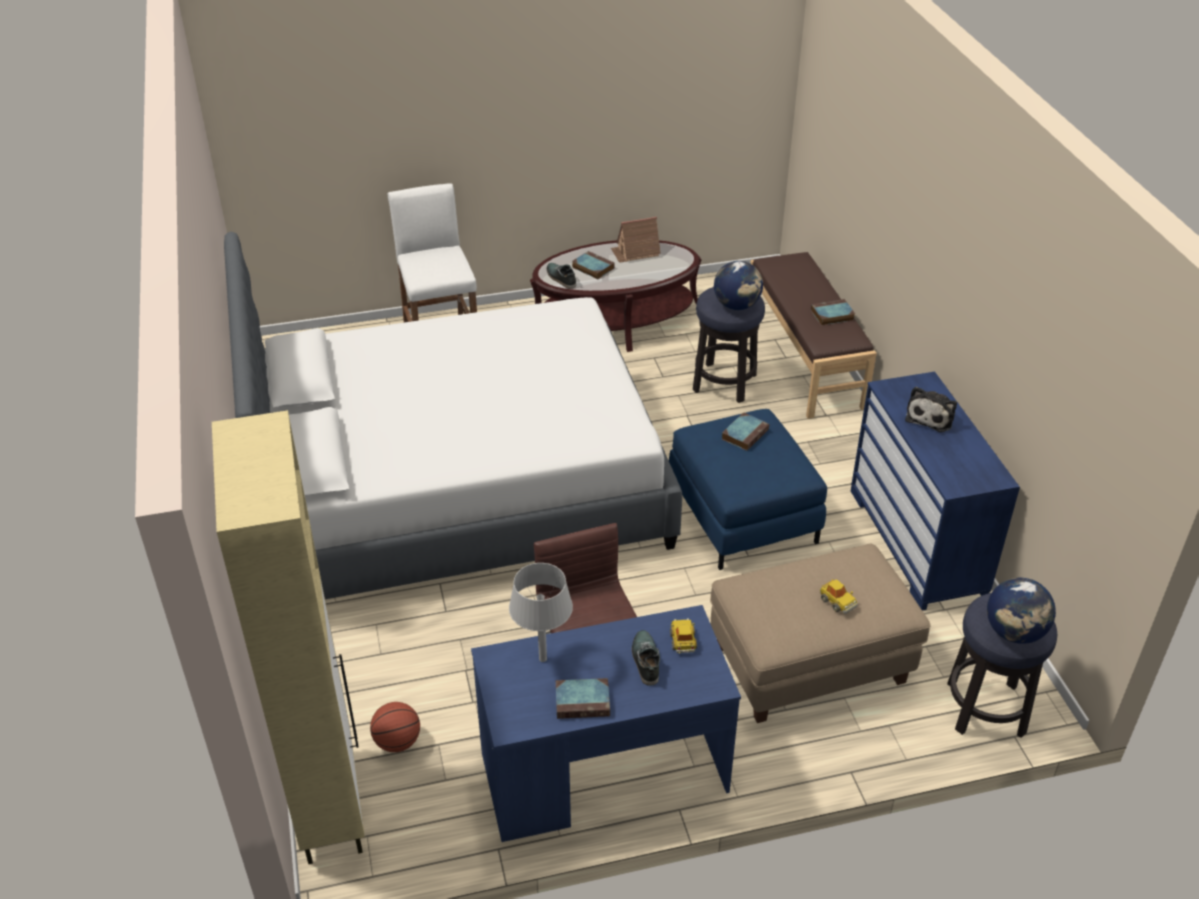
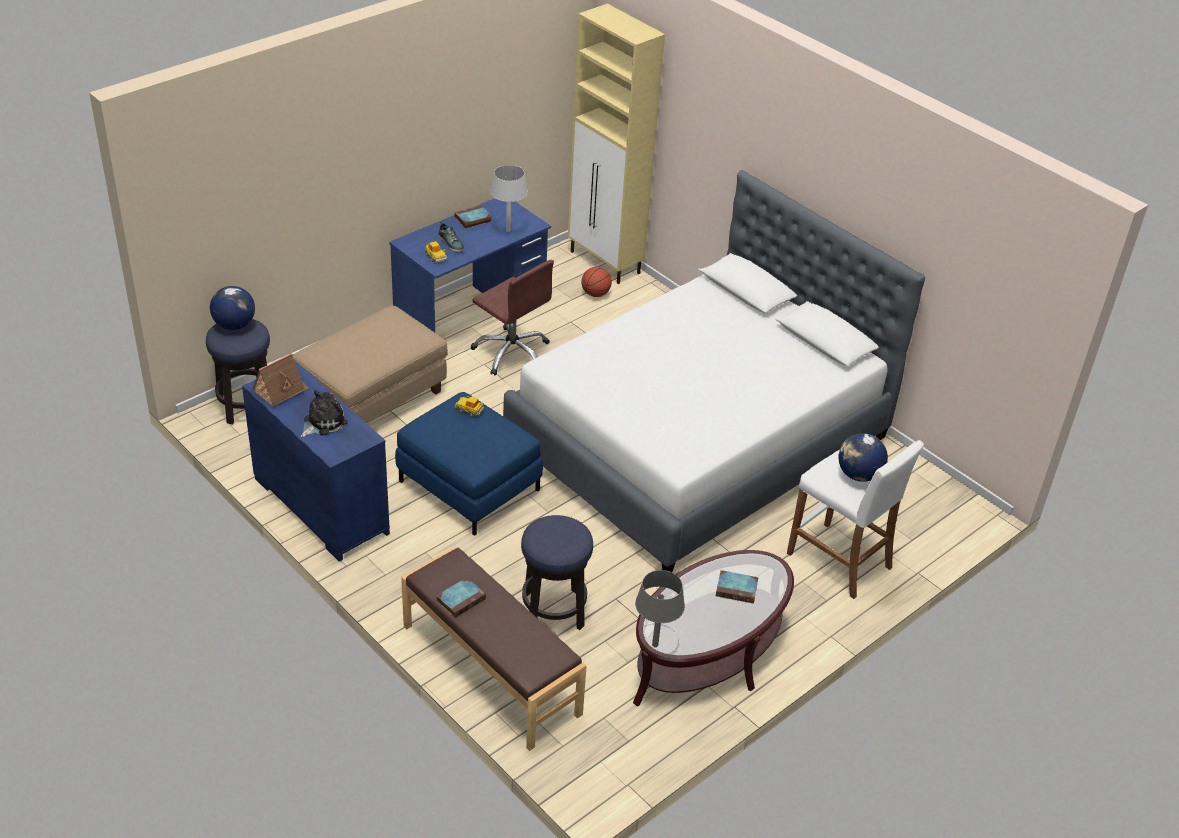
camera: 150 degrees right, 0 degrees up
(560, 278) = (755, 564): shoe -> none
(635, 252) = (711, 627): toy house -> toy house (281, 391)
(689, 254) = (655, 644): none -> grey table lamp
(737, 305) = (547, 530): globe -> globe (858, 475)
(745, 434) = (479, 445): book -> none
(837, 601) = (357, 339): toy car -> toy car (469, 410)
(931, 416) = (322, 422): plush toy -> plush toy turned 45 degrees clockwise

